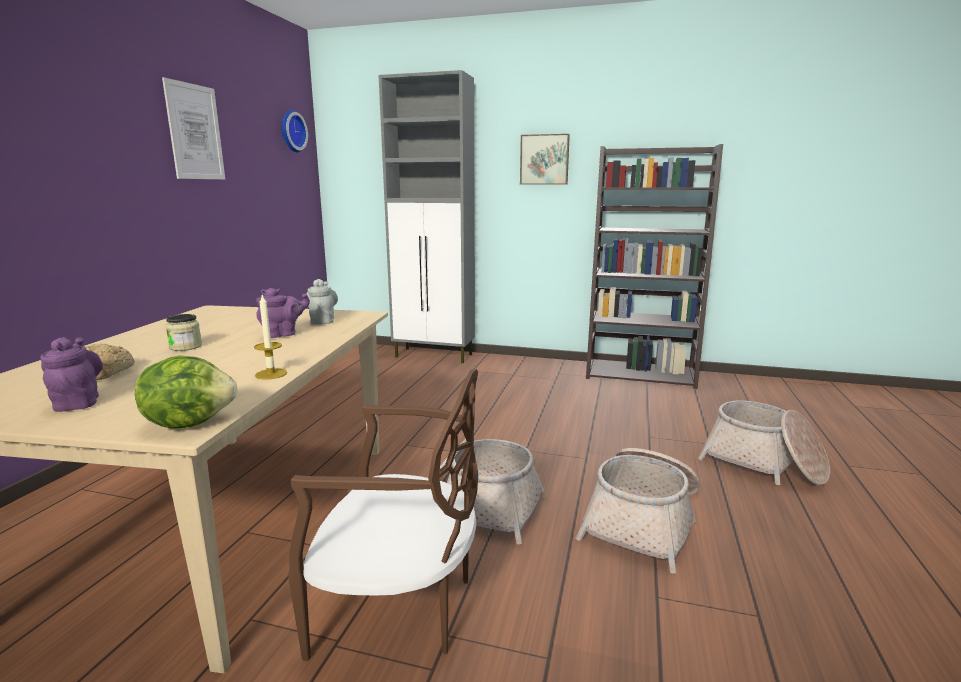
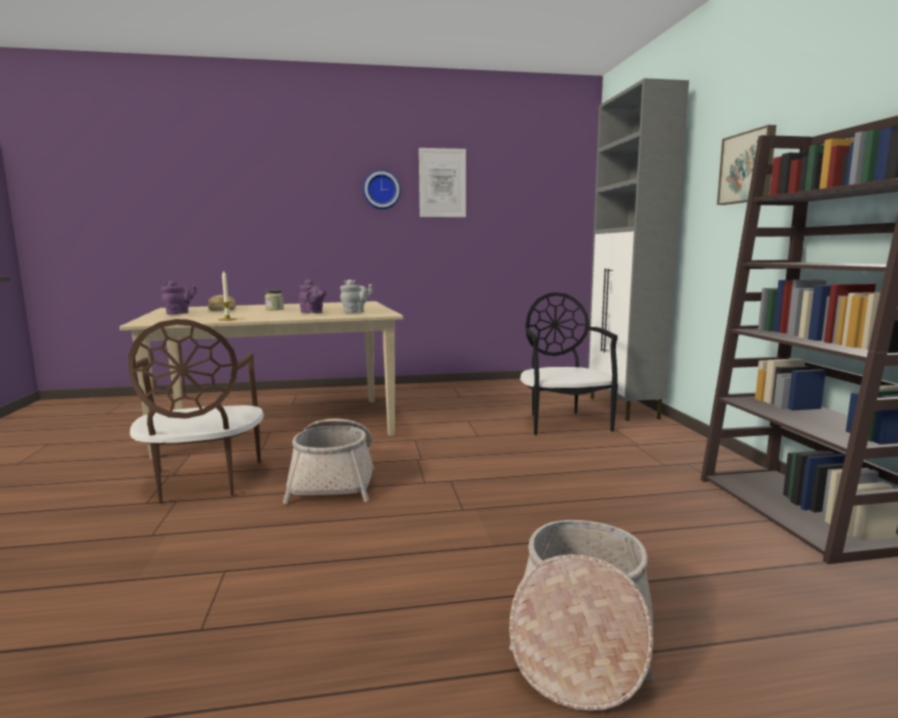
camera: 65 degrees right, 5 degrees down
(190, 422) = (150, 322): lettuce -> none
(291, 131) = (558, 173): wall clock -> wall clock (381, 190)
(440, 380) = (563, 422): none -> black chair
(642, 522) = (347, 553): basket -> none

